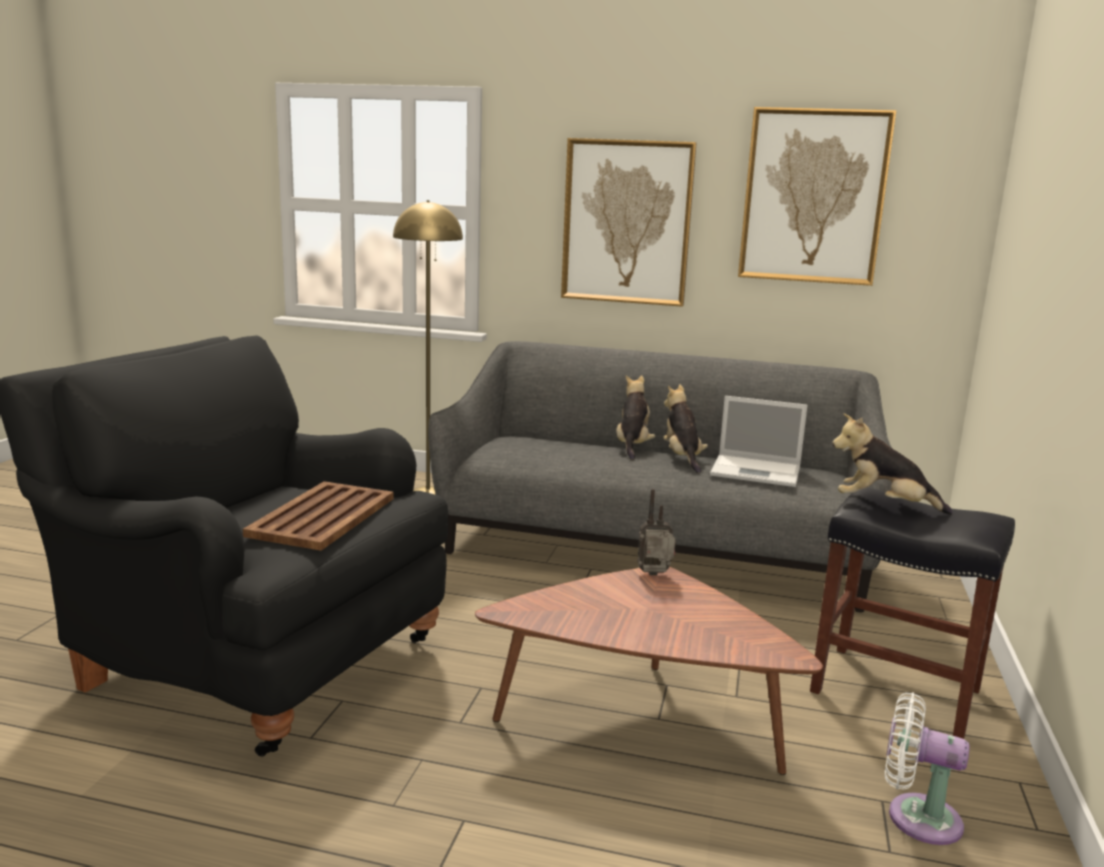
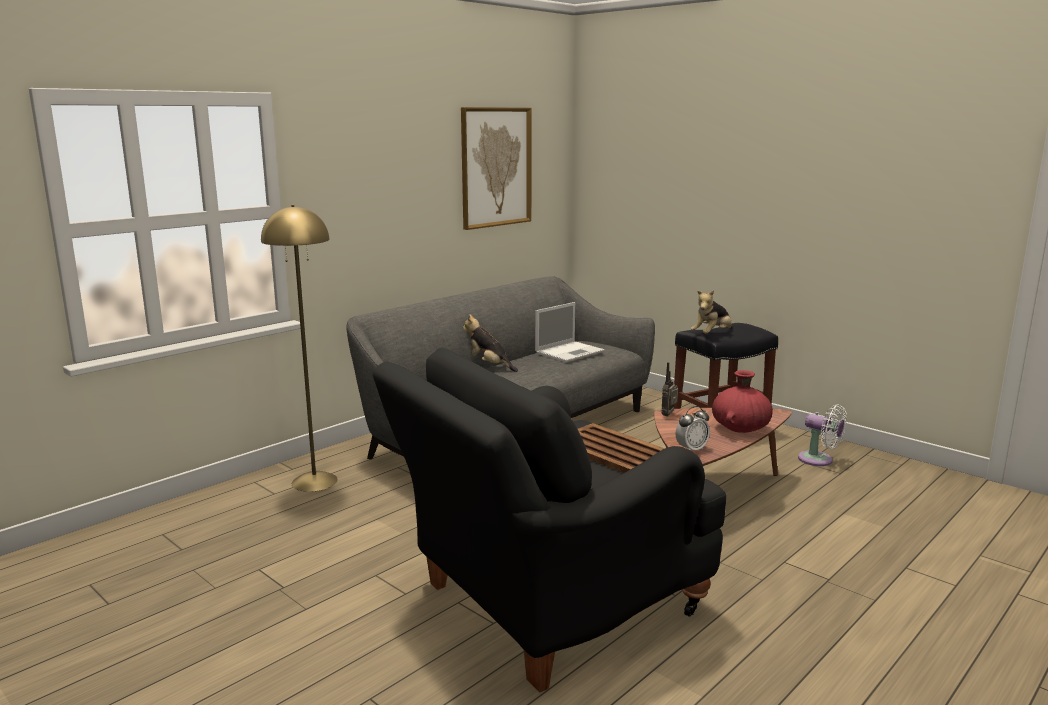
camera: 60 degrees left, 0 degrees up
(537, 606) = (691, 449): none -> alarm clock
(627, 222) = (393, 201): picture -> none
(665, 632) = (740, 429): none -> red vase
(682, 458) = (525, 361): plush toy -> none
(916, 817) = (819, 460): white fan -> white fan turned 105 degrees counterclockwise

